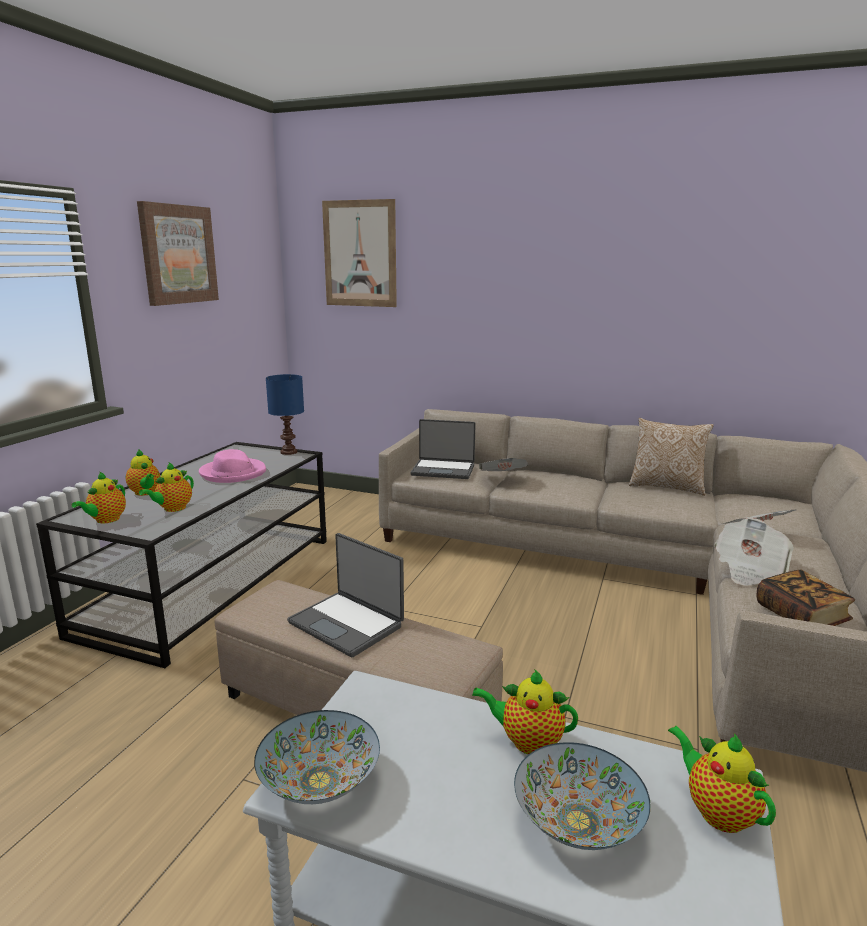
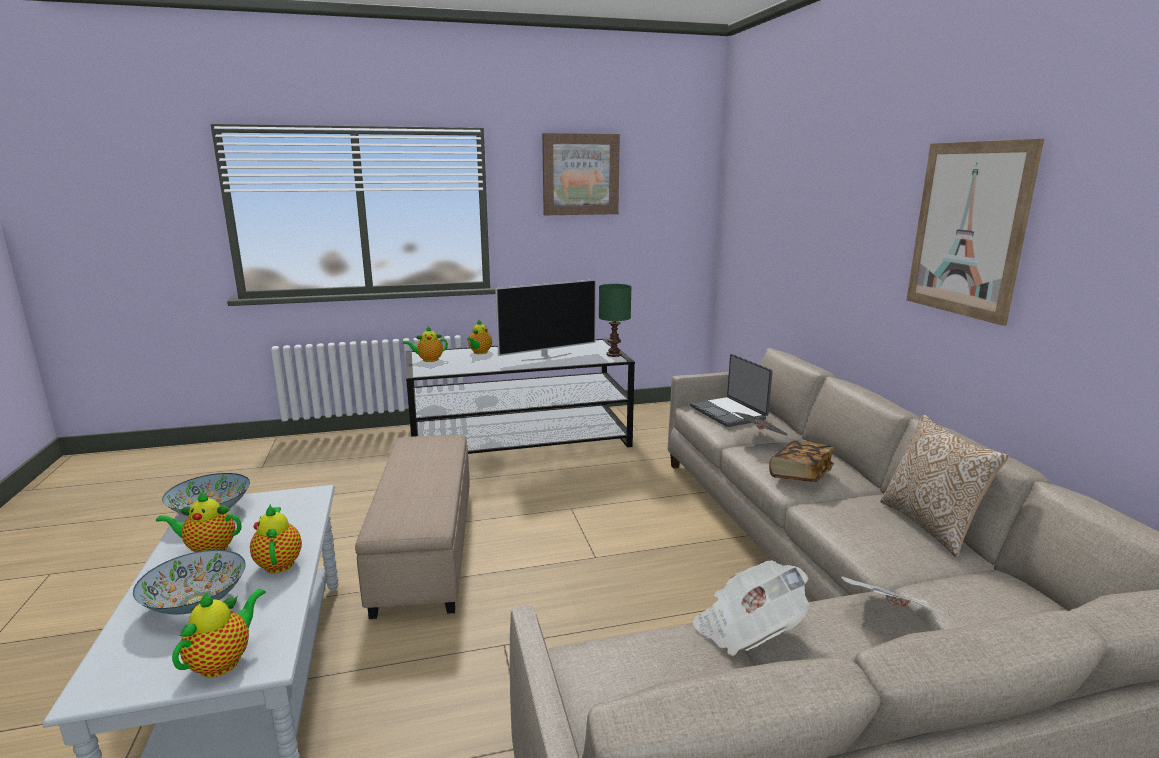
camera: 55 degrees right, 0 degrees up
(172, 508) = (465, 365): teapot -> teapot (208, 549)
(233, 473) = (546, 357): pink hat -> television
(288, 452) = (614, 354): blue table lamp -> green table lamp
(347, 624) = (424, 473): laptop -> none
(360, 254) = (763, 174): picture -> picture (968, 229)
(801, 616) = (653, 684): book -> book (800, 474)

